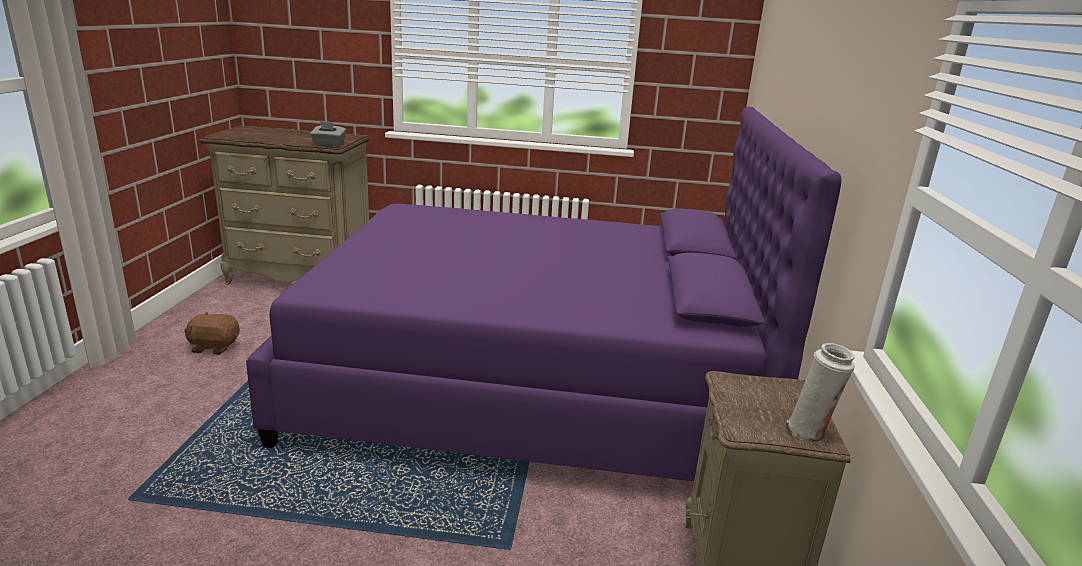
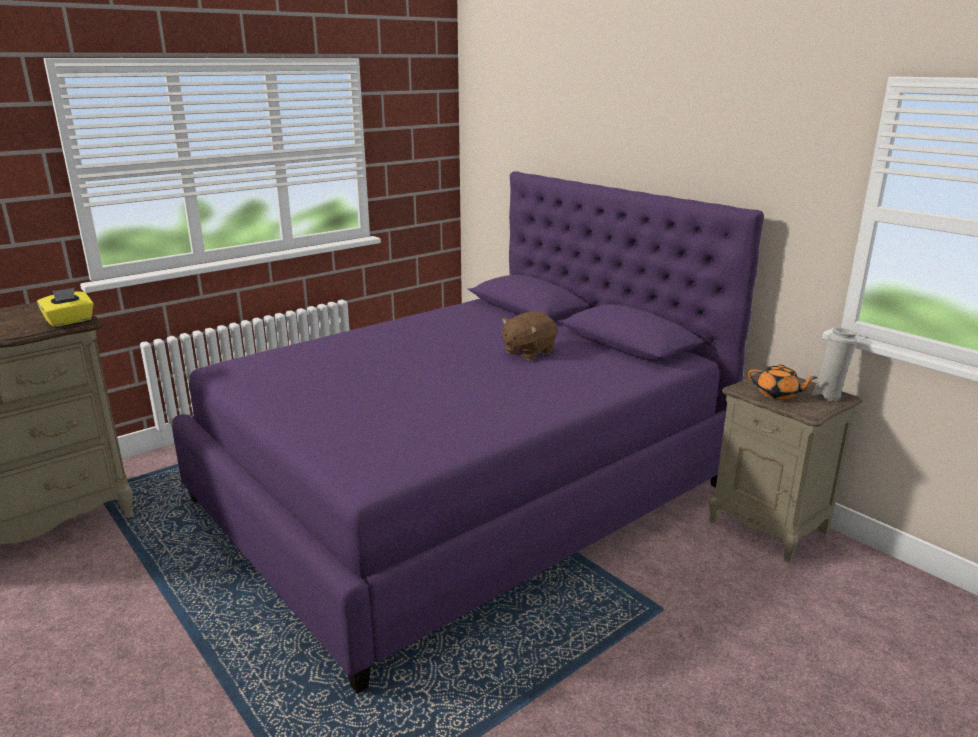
camera: 45 degrees left, 0 degrees up
(214, 347) = (77, 658): brown plush toy -> brown plush toy (528, 352)
(328, 145) = (70, 321): grey tissue box -> yellow tissue box
(750, 402) = (778, 394): none -> orange teapot

